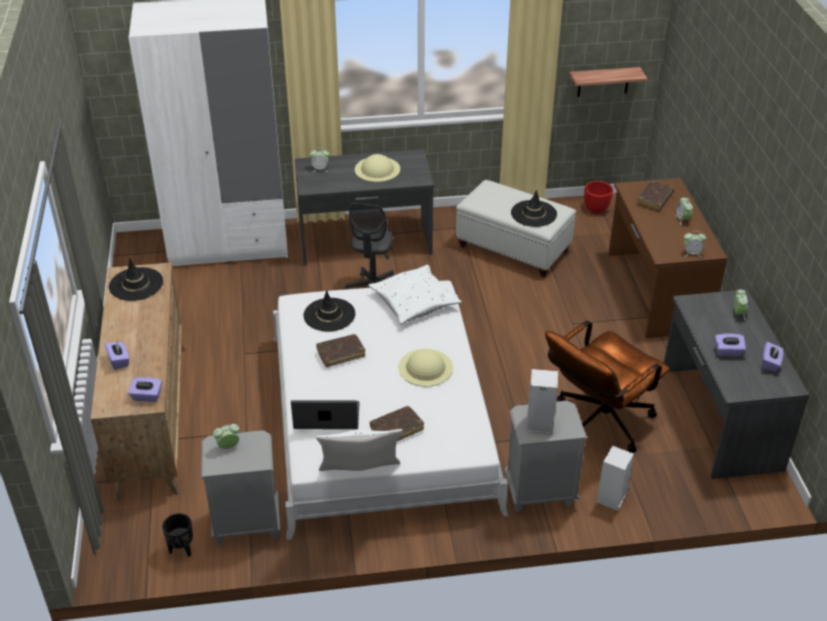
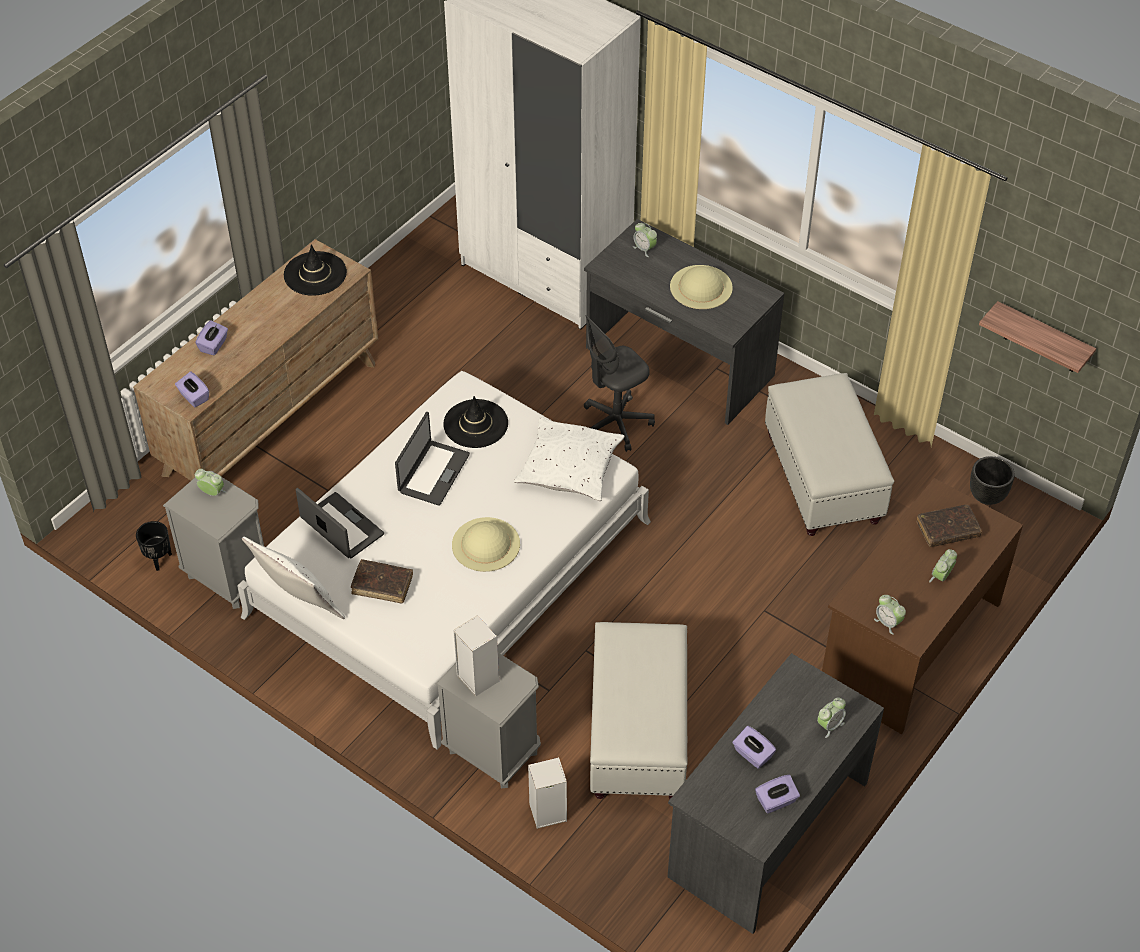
camera: 45 degrees right, 10 degrees up
(341, 354) = (433, 473): brown book -> laptop
(533, 214) = (834, 452): black hat -> none
(595, 209) = (986, 496): red planter -> black planter
(597, 424) = (637, 733): brown office chair -> white ottoman

